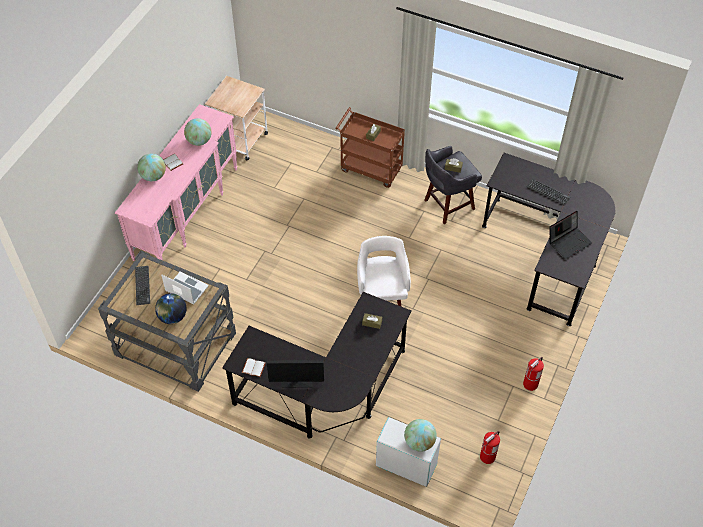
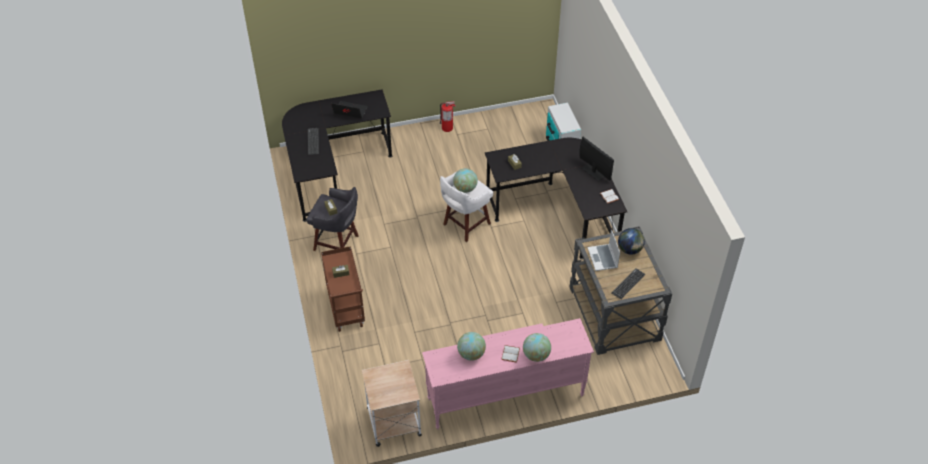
camera: 130 degrees left, 5 degrees down
(419, 442) = (561, 112): globe -> globe (465, 188)
(487, 457) = (516, 121): fire extinguisher -> none

